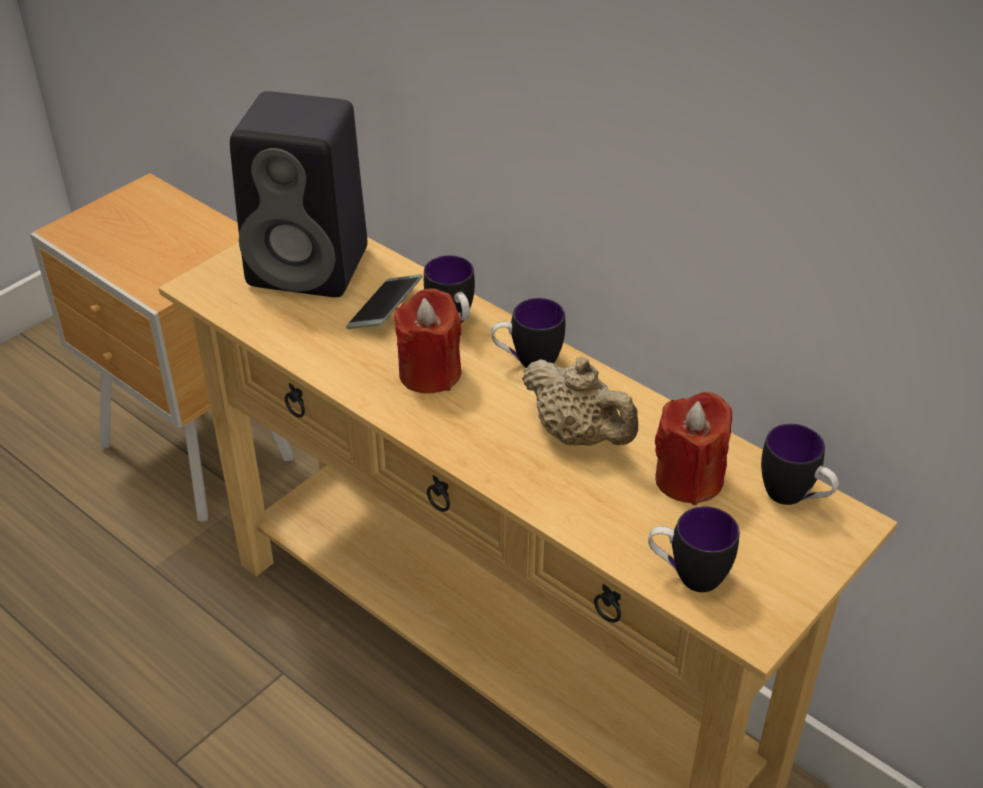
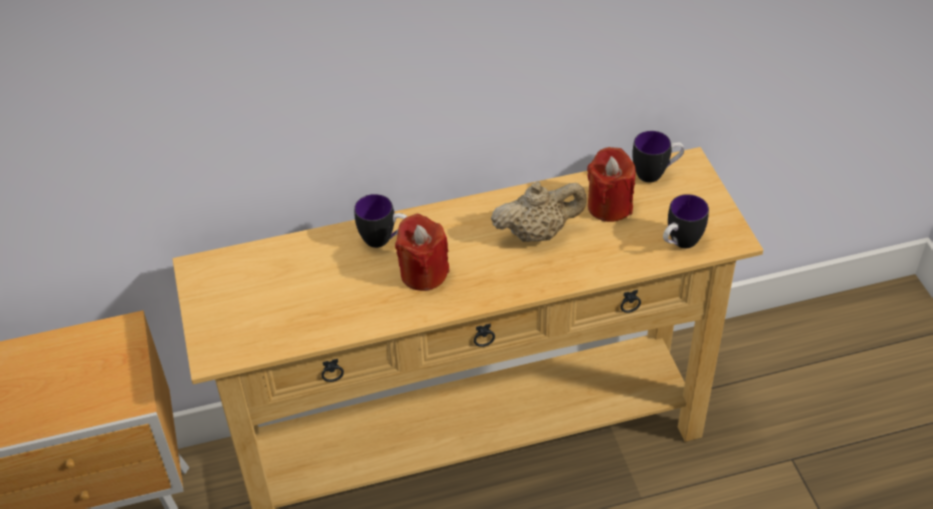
camera: 55 degrees left, 5 degrees up
(312, 266) = (254, 284): black speaker -> none
(385, 309) = (338, 267): phone -> none
(527, 362) = (453, 224): mug -> none

